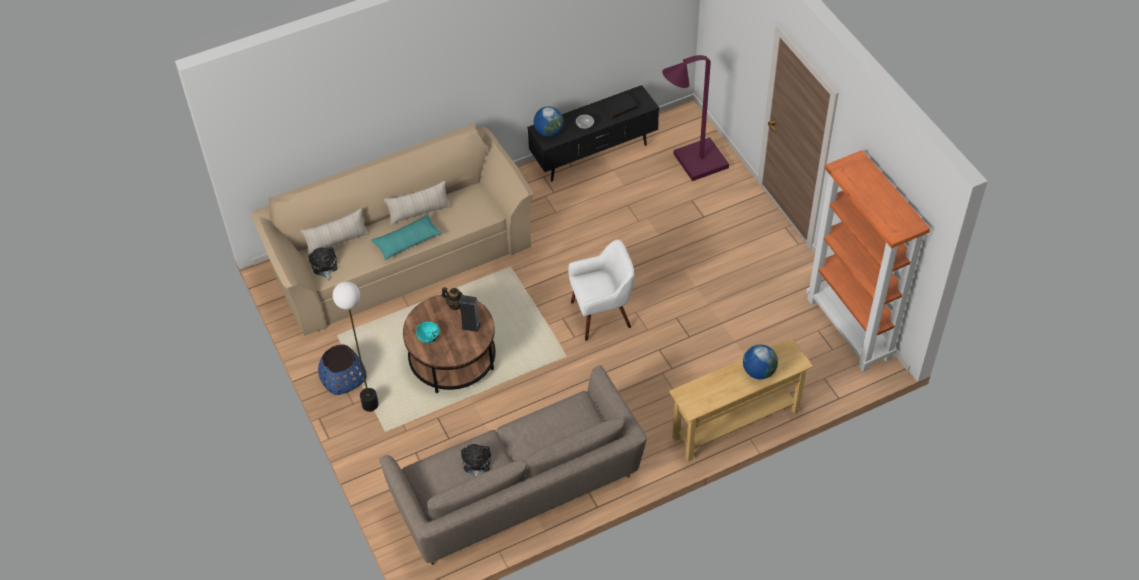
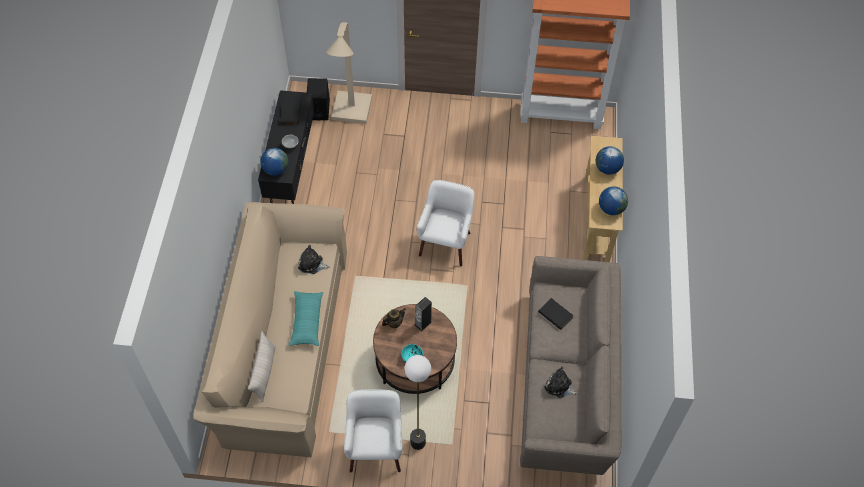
camera: 60 degrees left, 5 degrees up
(324, 266) = (283, 395): plush toy -> plush toy (312, 264)
(343, 377) = (375, 448): blue planter -> white armchair
(419, 212) = (282, 298): beige pillow -> none
(557, 423) = (556, 314): none -> black book
(677, 139) = (319, 110): none -> black speaker
(693, 163) = (350, 114): purple floor lamp -> beige floor lamp
(708, 398) = (611, 209): none -> globe

